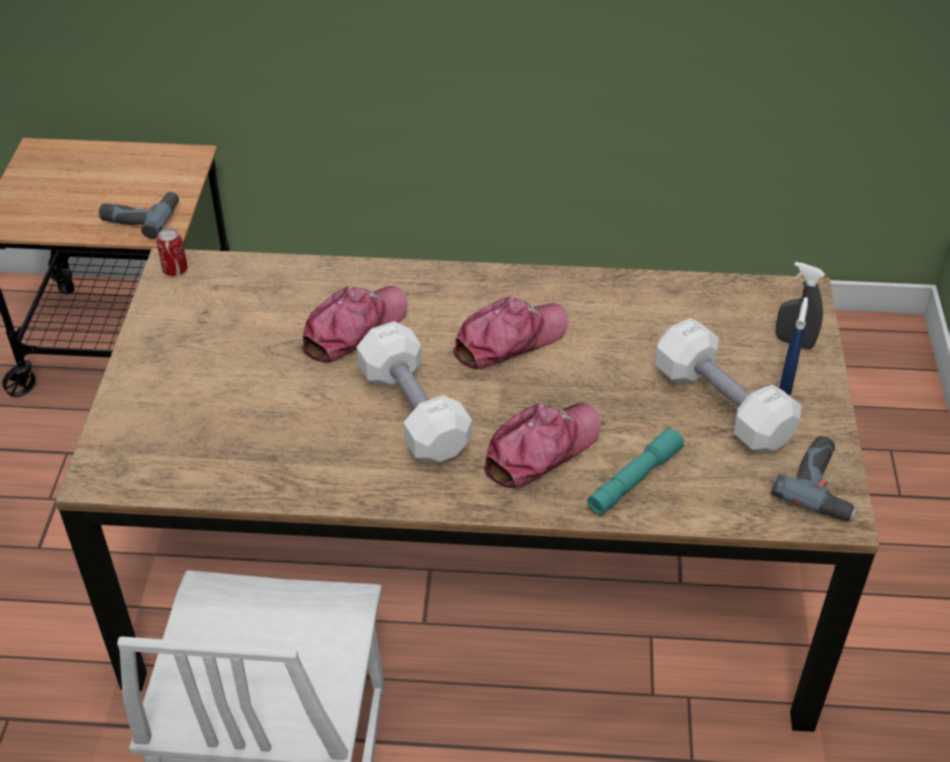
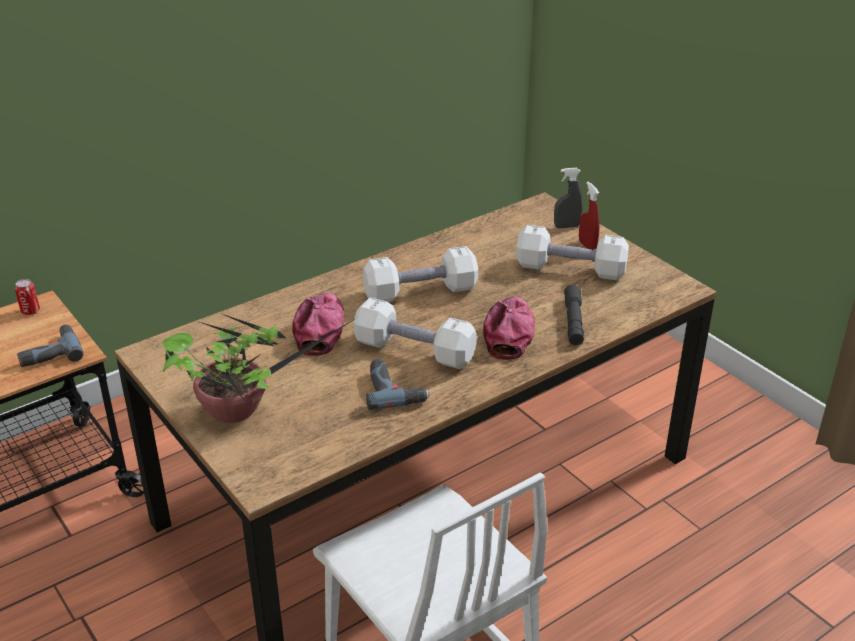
camera: 40 degrees left, 10 degrees down
(174, 381) = (238, 410): none -> potted plant
(175, 270) = (151, 354): can -> can (30, 311)
(509, 340) = (420, 292): cap -> white dumbbell
(634, 479) = (573, 321): turquoise flashlight -> grey flashlight
(786, 384) = (587, 245): blue spray bottle -> red spray bottle
(823, 486) = (661, 279): power drill -> power drill (394, 390)

